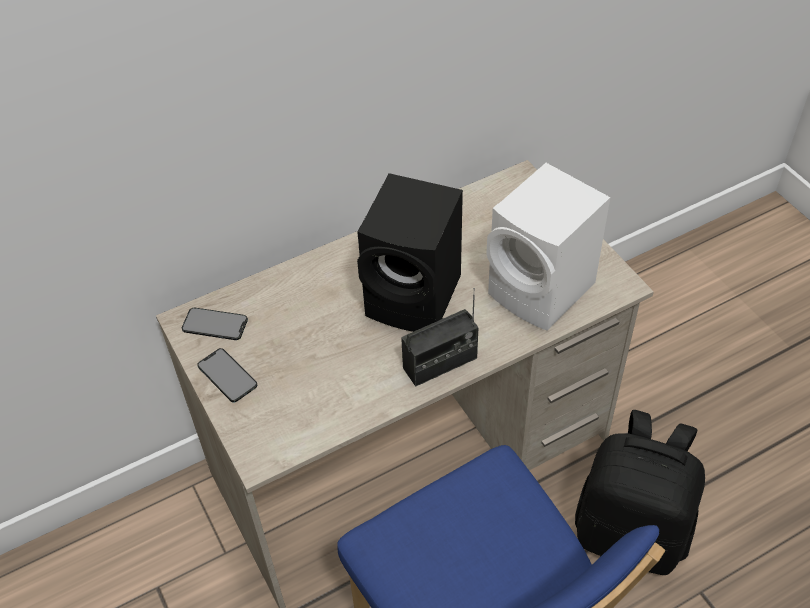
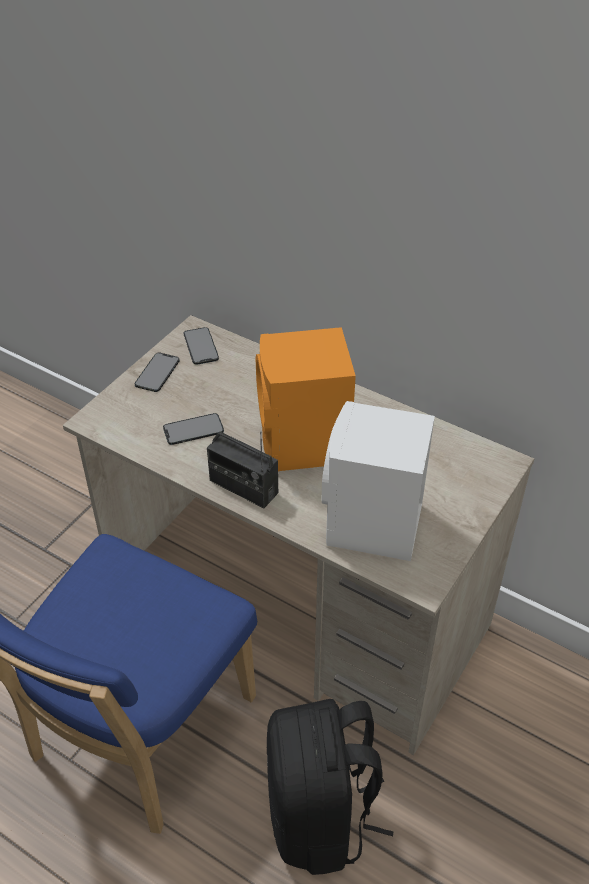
camera: 60 degrees right, 5 degrees down
(336, 374) = (193, 429): none -> phone
(416, 298) = (304, 446): black speaker -> orange speaker

